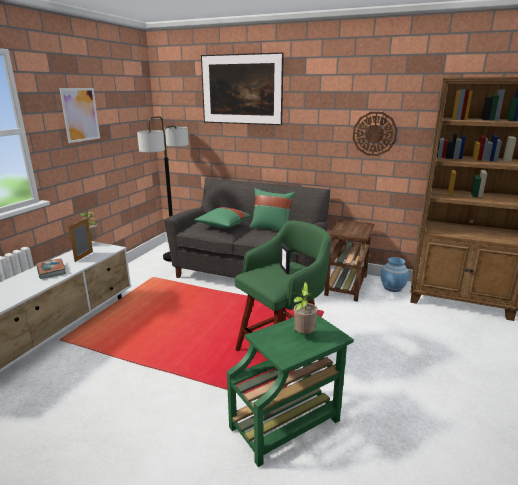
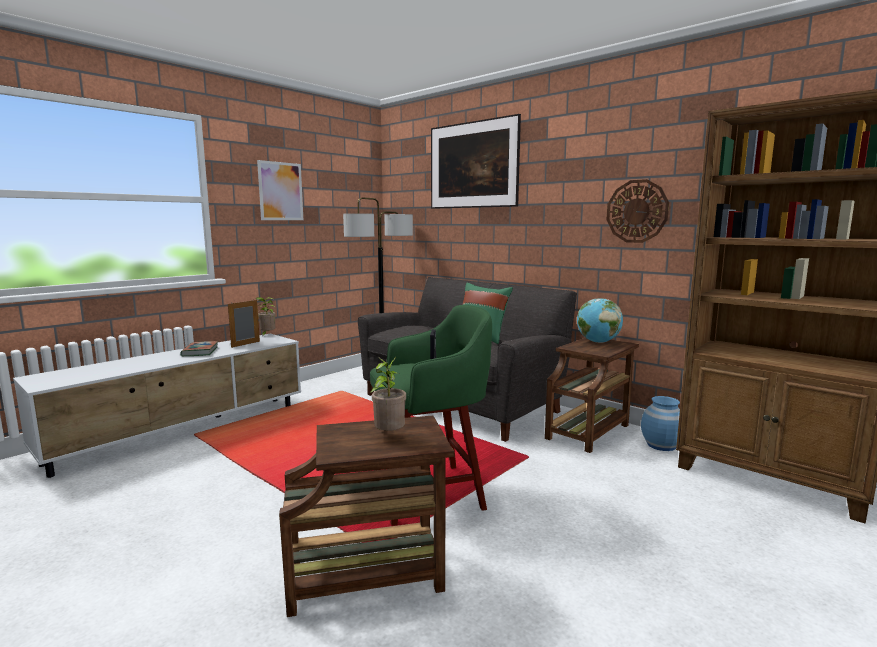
camera: 20 degrees right, 10 degrees down
(223, 226) = (425, 331): green pillow -> none
(287, 423) = (370, 576): green side table -> brown side table
(349, 225) = (598, 342): none -> globe

